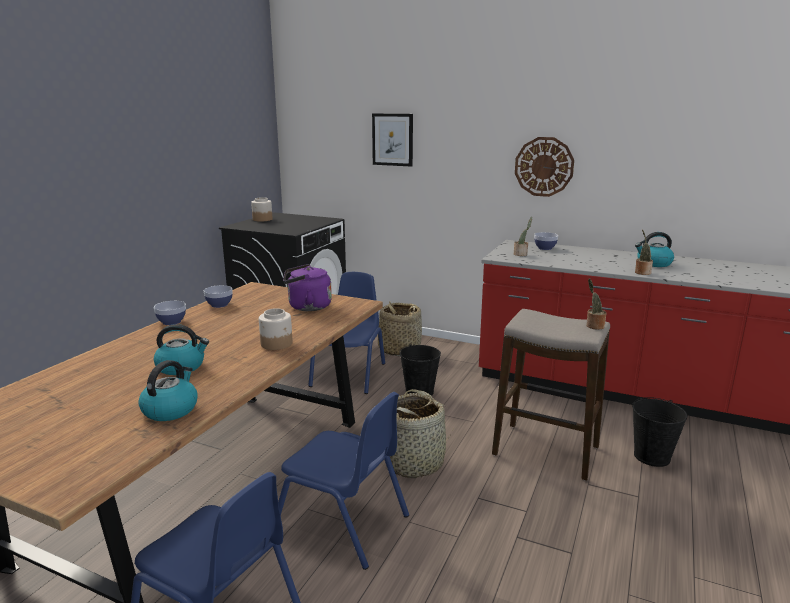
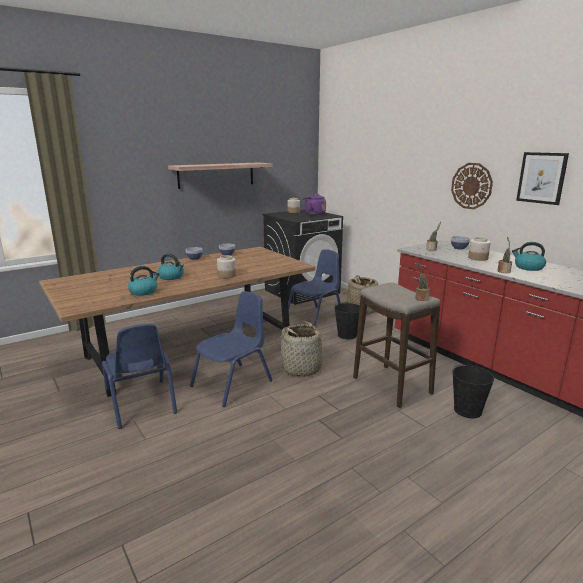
camera: 30 degrees right, 0 degrees up
(147, 169) = (216, 175): none -> shelf
(307, 307) = (268, 262): purple kettle -> purple kettle (313, 214)
(342, 524) = (233, 384): blue chair -> blue chair turned 105 degrees counterclockwise
(392, 139) = (378, 162): picture -> picture (541, 178)
(588, 259) = (478, 258): none -> jar

